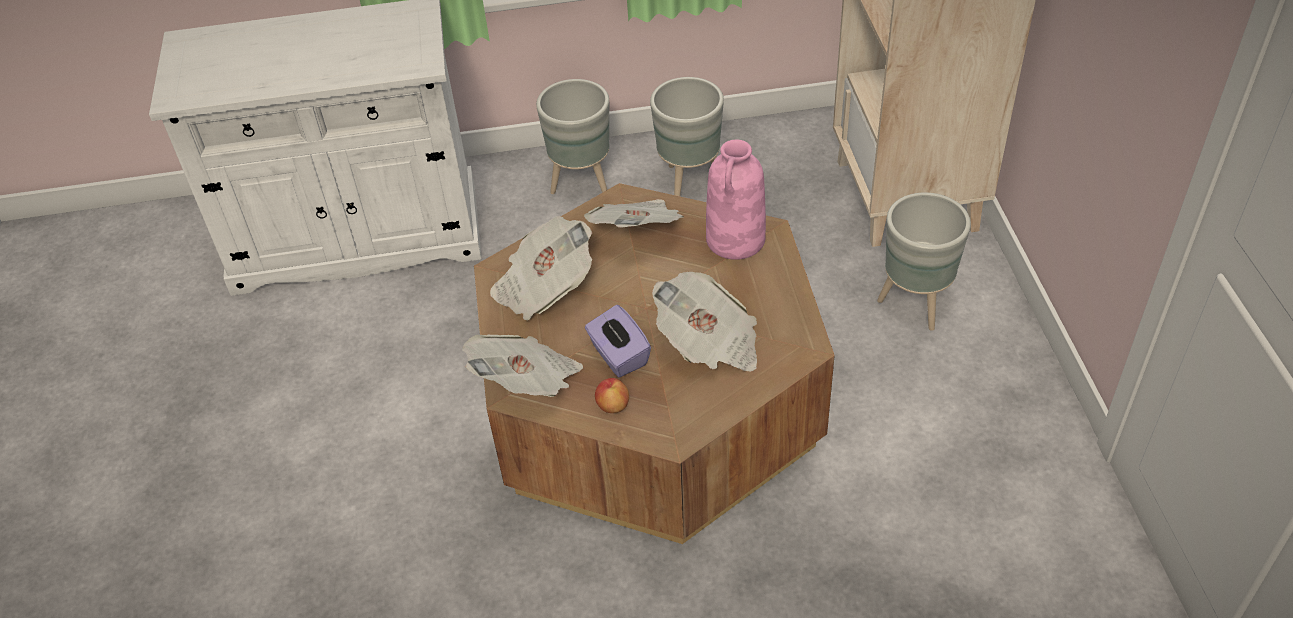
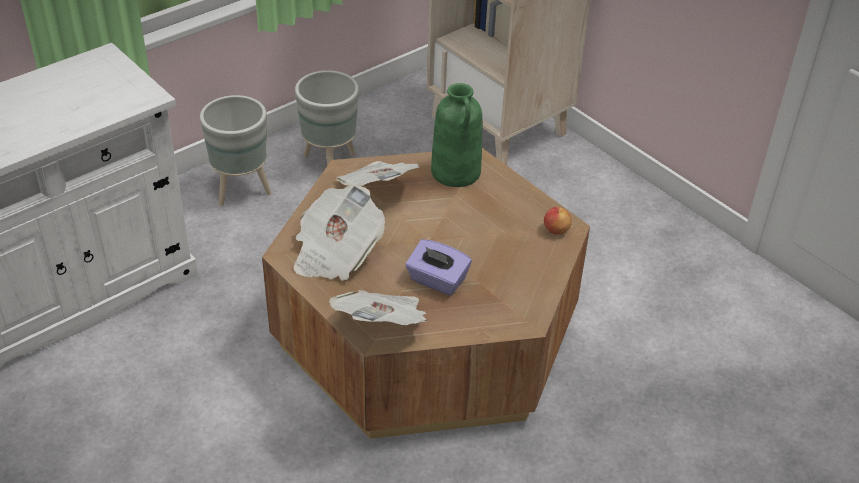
camera: 35 degrees left, 5 degrees down
(613, 406) = (462, 316): apple -> apple (556, 230)
(709, 344) = (497, 249): newspaper -> none
(736, 240) = (456, 172): pink vase -> green vase
(916, 305) = (561, 196): grey planter -> none

